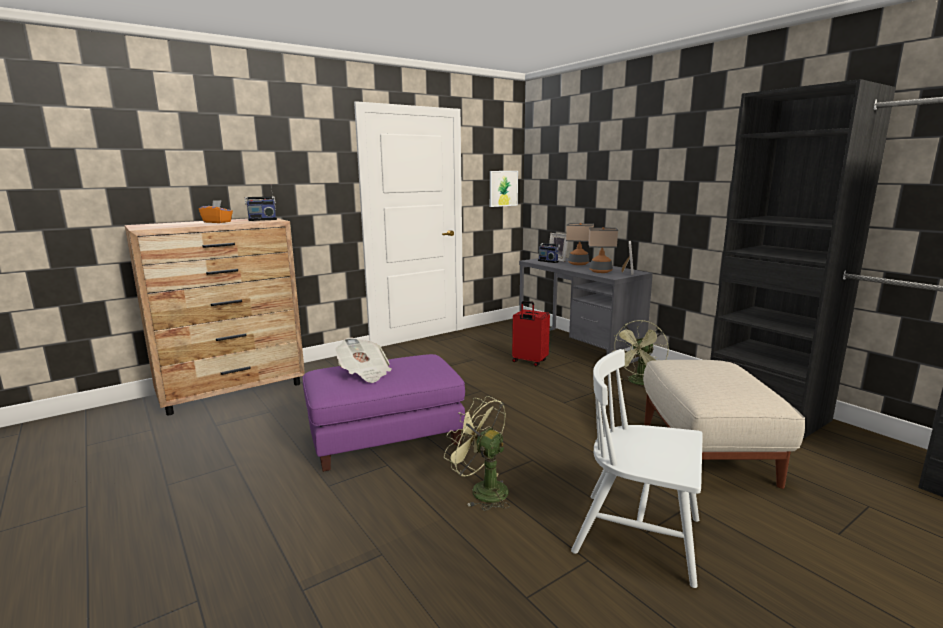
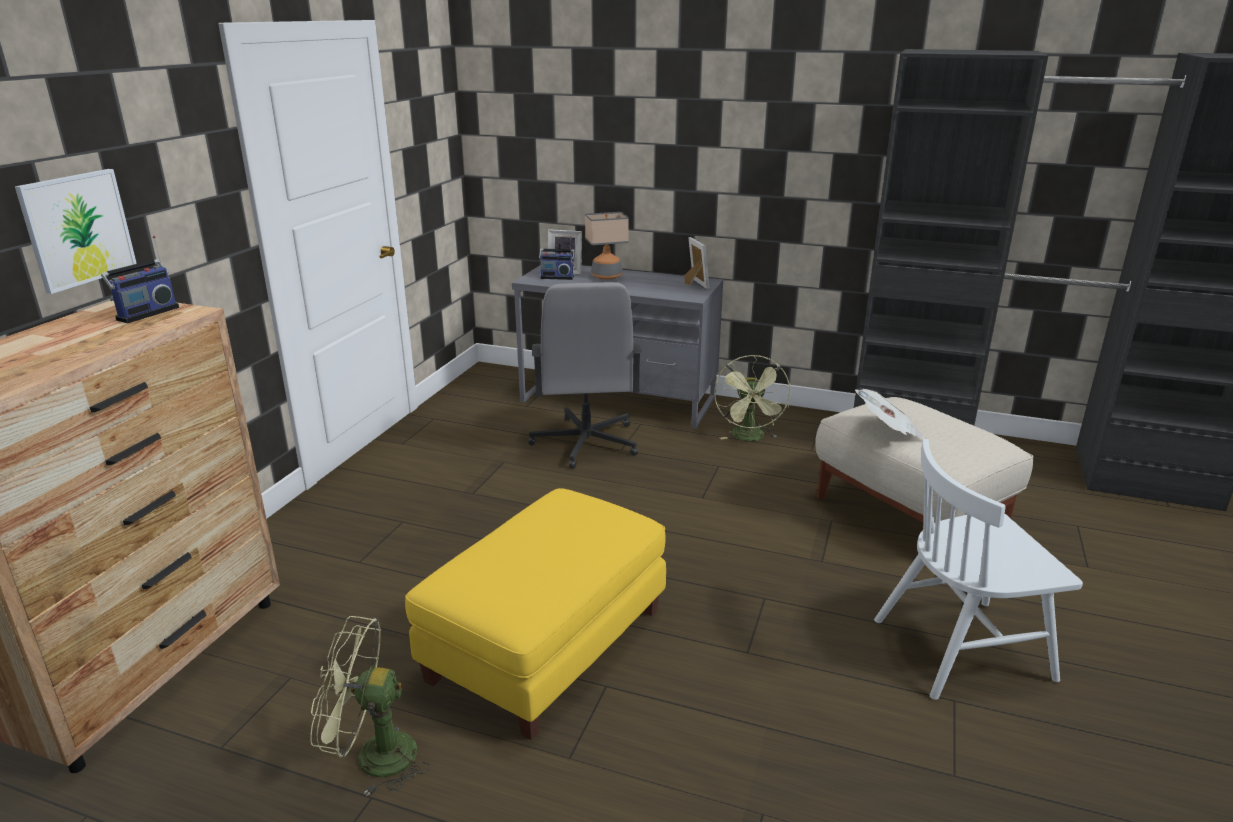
camera: 35 degrees left, 10 degrees up
(217, 222) = (65, 342): orange tissue box -> none
(364, 373) = (526, 562): newspaper -> newspaper (888, 431)
(386, 437) = (548, 643): purple ottoman -> yellow ottoman
(482, 490) = (761, 667): green fan -> green fan (373, 757)
(503, 188) = (440, 156): picture -> picture (78, 229)
(529, 362) = (585, 443): red suitcase -> grey office chair
(600, 271) = (660, 288): table lamp -> none

